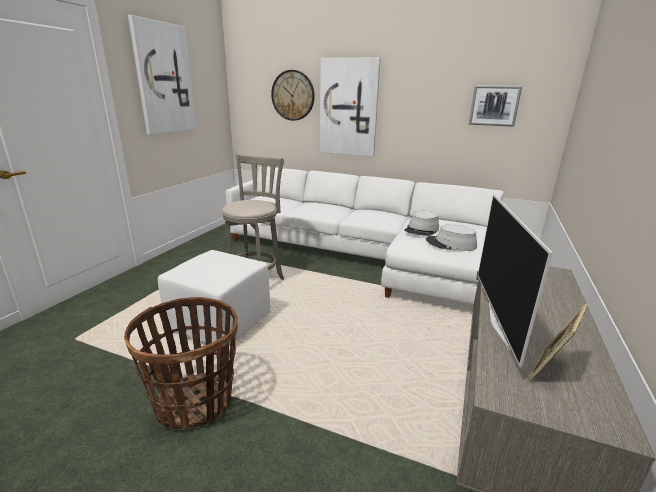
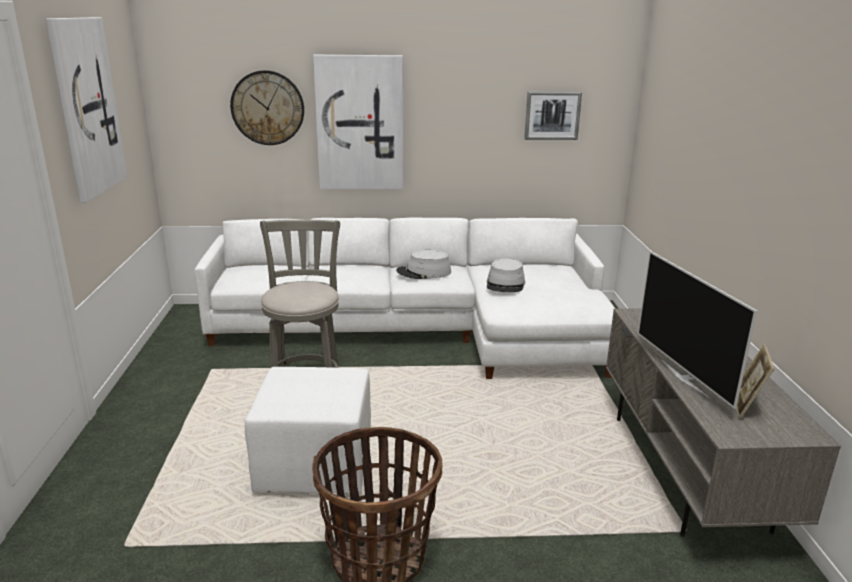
camera: 25 degrees left, 0 degrees up
(450, 244) = (552, 298): grey hat -> grey hat (424, 272)

